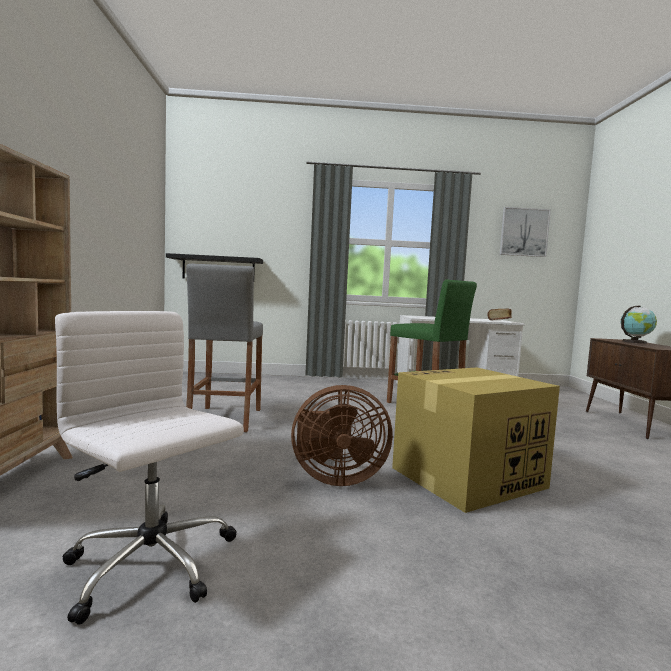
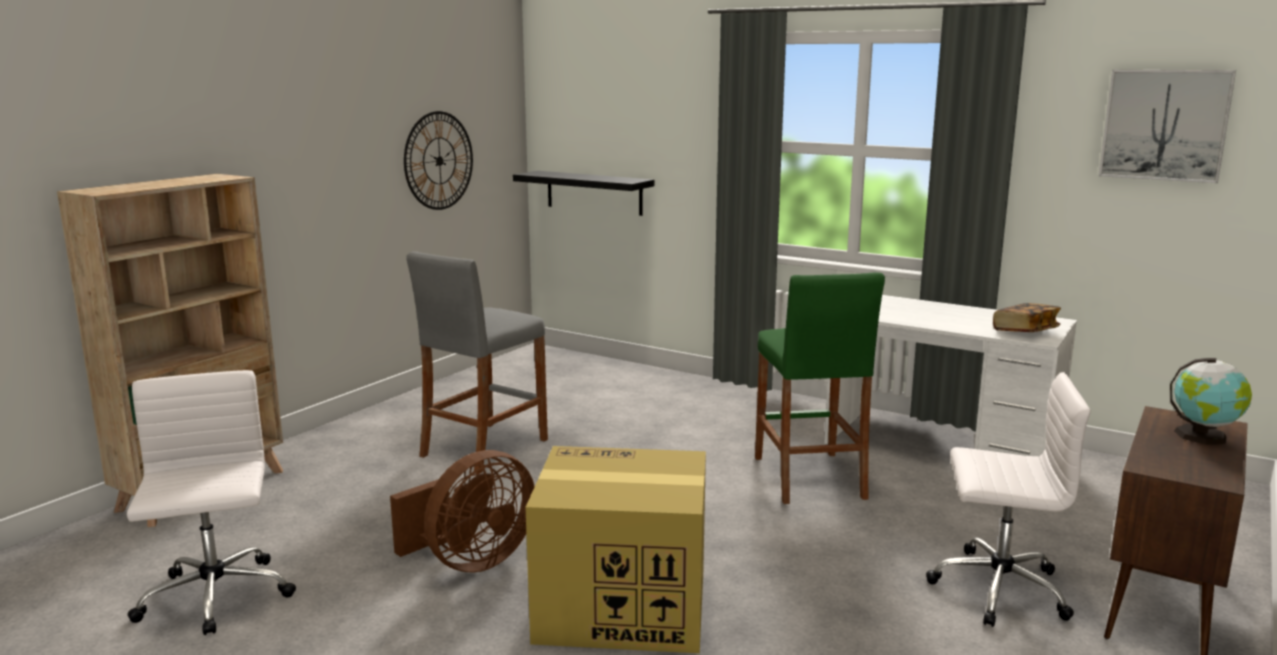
camera: 35 degrees right, 10 degrees up
(131, 230) = (439, 160): none -> wall clock
(335, 478) = (471, 562): brown fan -> brown fan turned 75 degrees counterclockwise
(580, 431) = (996, 588): none -> white office chair

